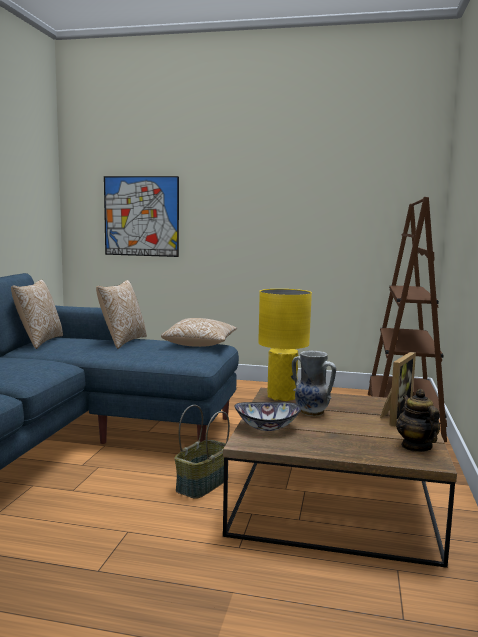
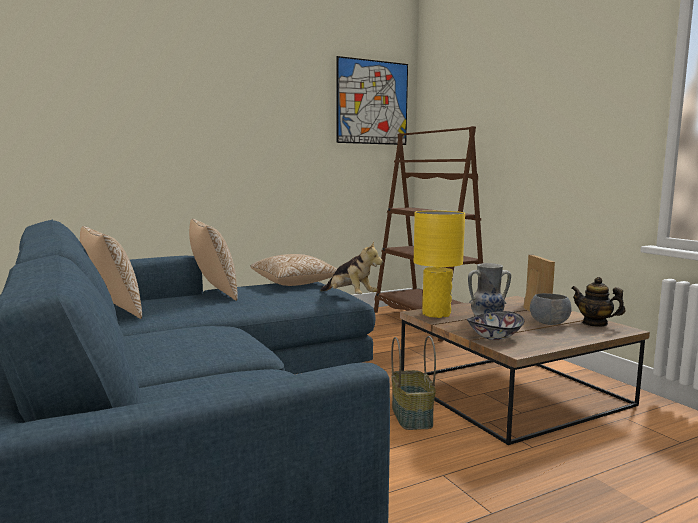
camera: 40 degrees left, 0 degrees up
(141, 216) = (112, 141): picture -> picture (372, 102)
(196, 362) = (350, 297): none -> plush toy
(364, 432) = (549, 323): none -> grey bowl

